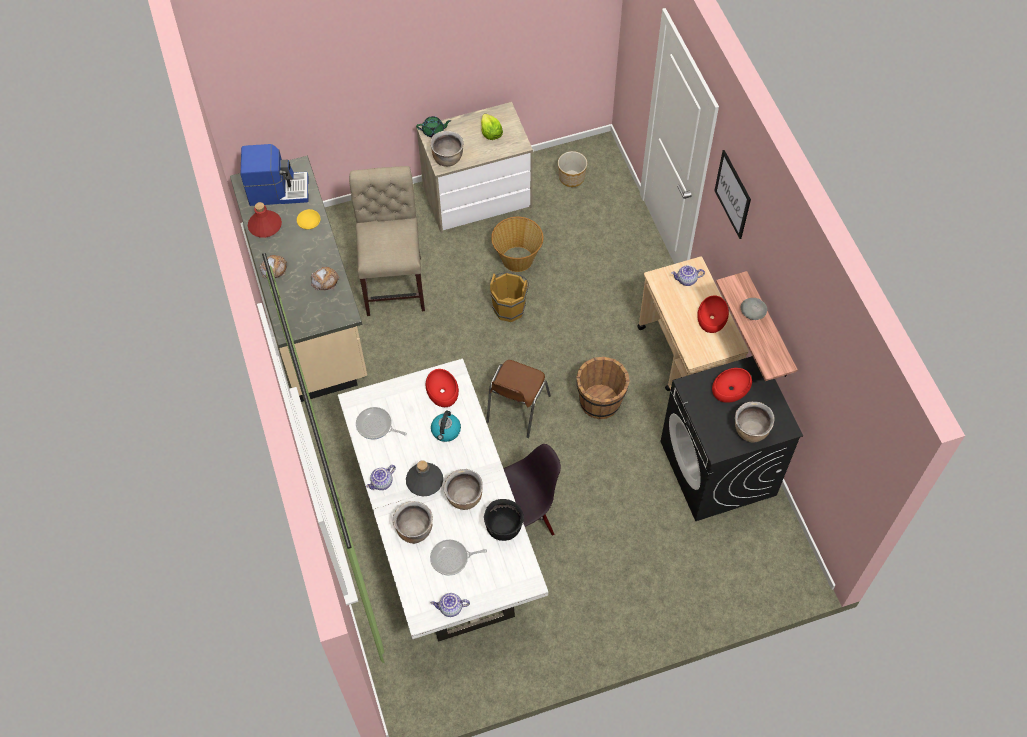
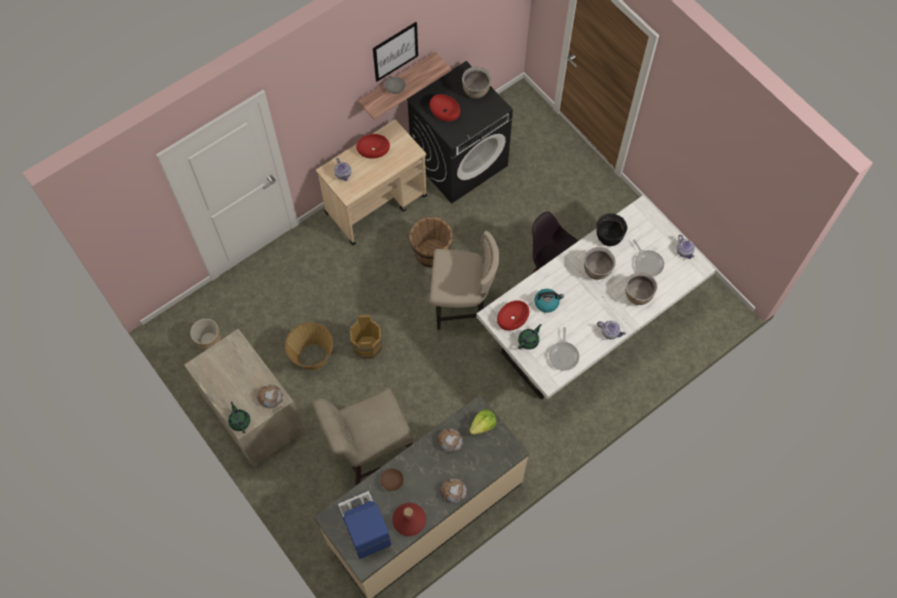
camera: 110 degrees left, 5 degrees up
(309, 223) = (392, 481): yellow bowl -> brown bowl
(408, 397) = (528, 341): none -> green teapot
(424, 481) = (595, 303): grey bottle -> none
(447, 158) = (270, 397): brown cooking pot -> bread
(490, 133) = (228, 370): lettuce -> lettuce (483, 425)
(516, 410) = (462, 310): brown chair -> beige stool
(733, 194) = (316, 95): picture -> picture (395, 51)

